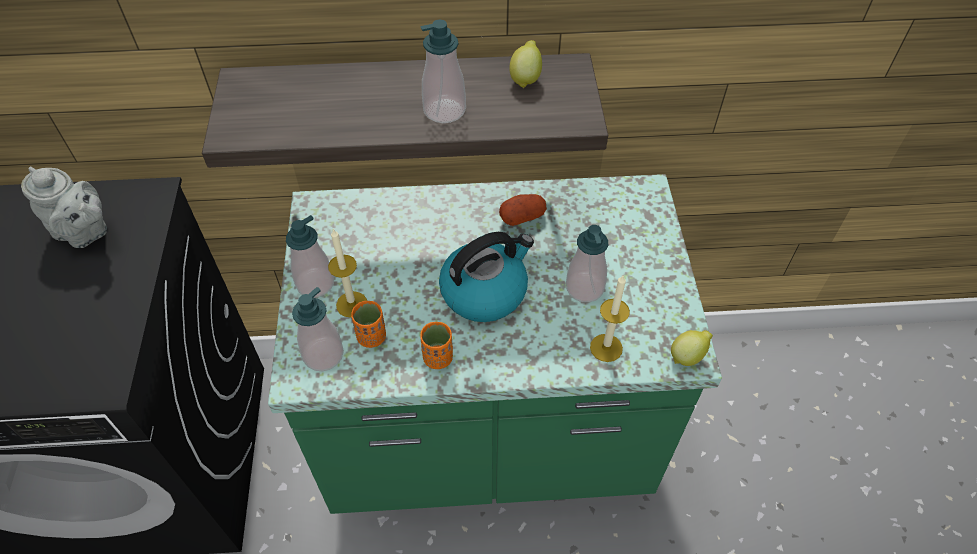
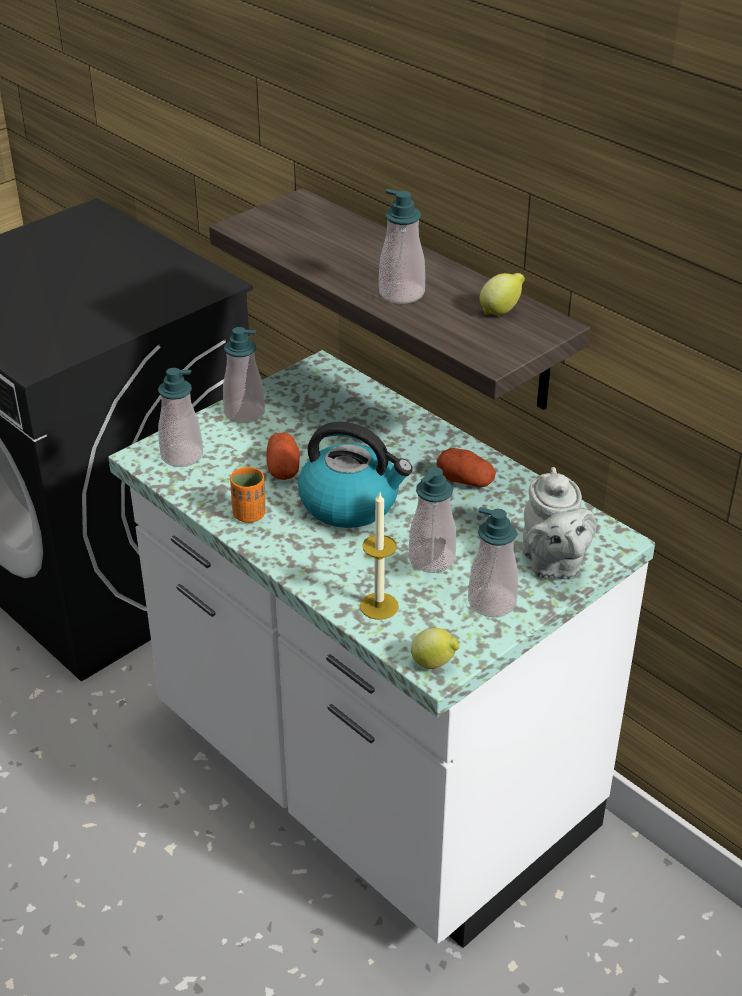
camera: 50 degrees right, 15 degrees down
(84, 233) = (147, 280): grey teapot -> grey teapot (552, 564)
(351, 304) = (247, 442): candle -> none
(371, 337) = (228, 469): orange cup -> none
(407, 304) = (283, 469): none -> potato
(488, 436) = (371, 778): green counter -> white counter
(654, 287) = (492, 602): none -> soap dispenser

